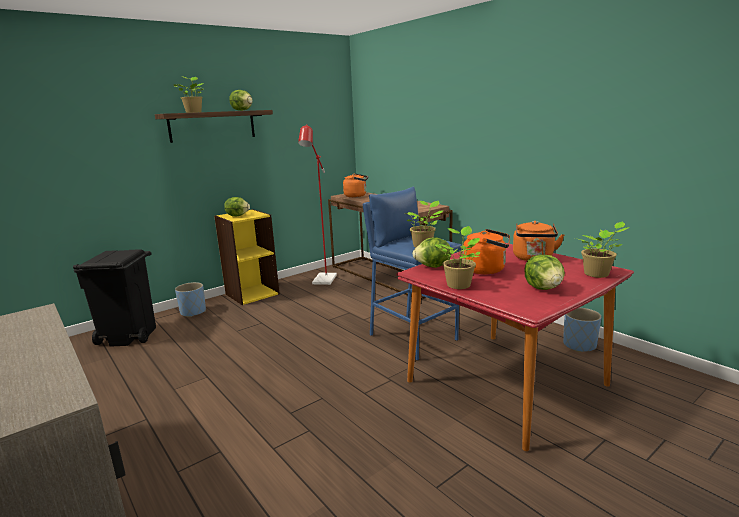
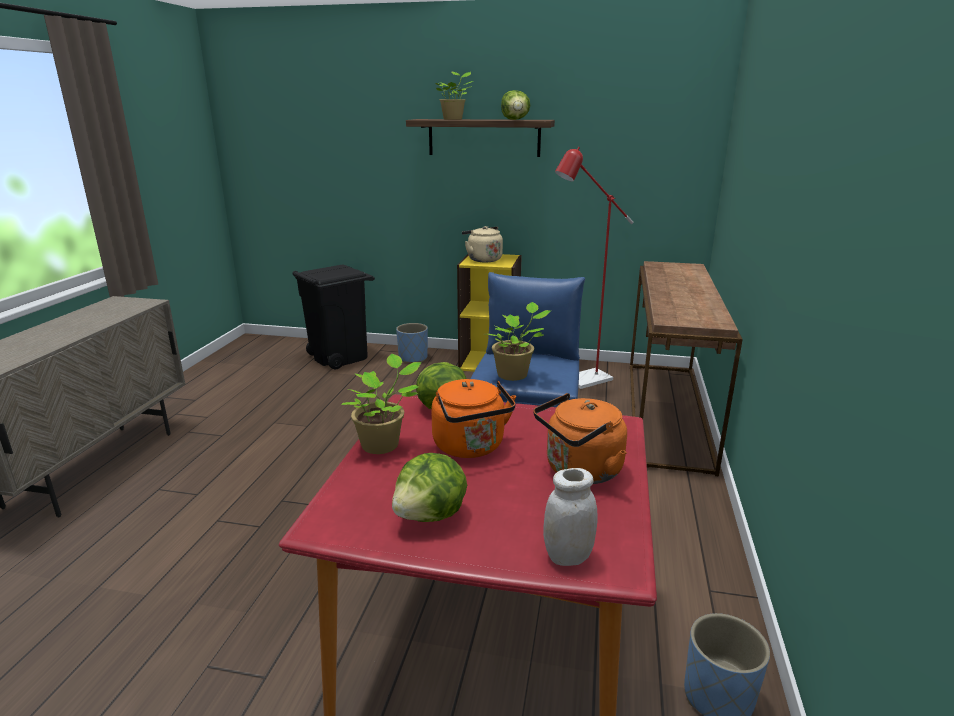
camera: 50 degrees right, 5 degrees up
(238, 216) = (483, 259): lettuce -> beige kettle
(357, 196) = (672, 271): orange kettle -> none
(598, 274) = (568, 556): potted plant -> white jar

